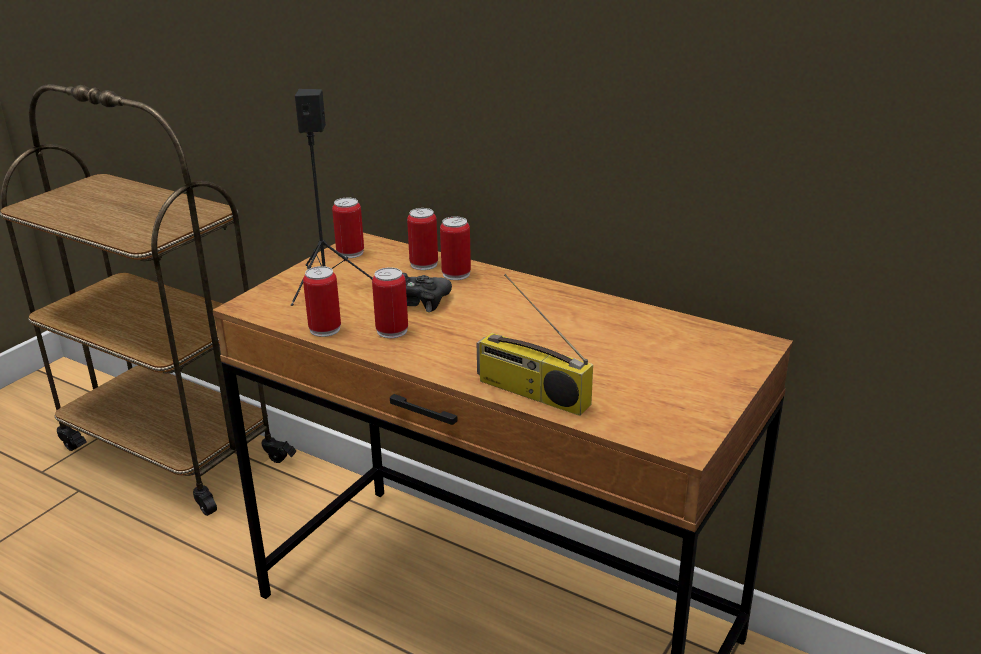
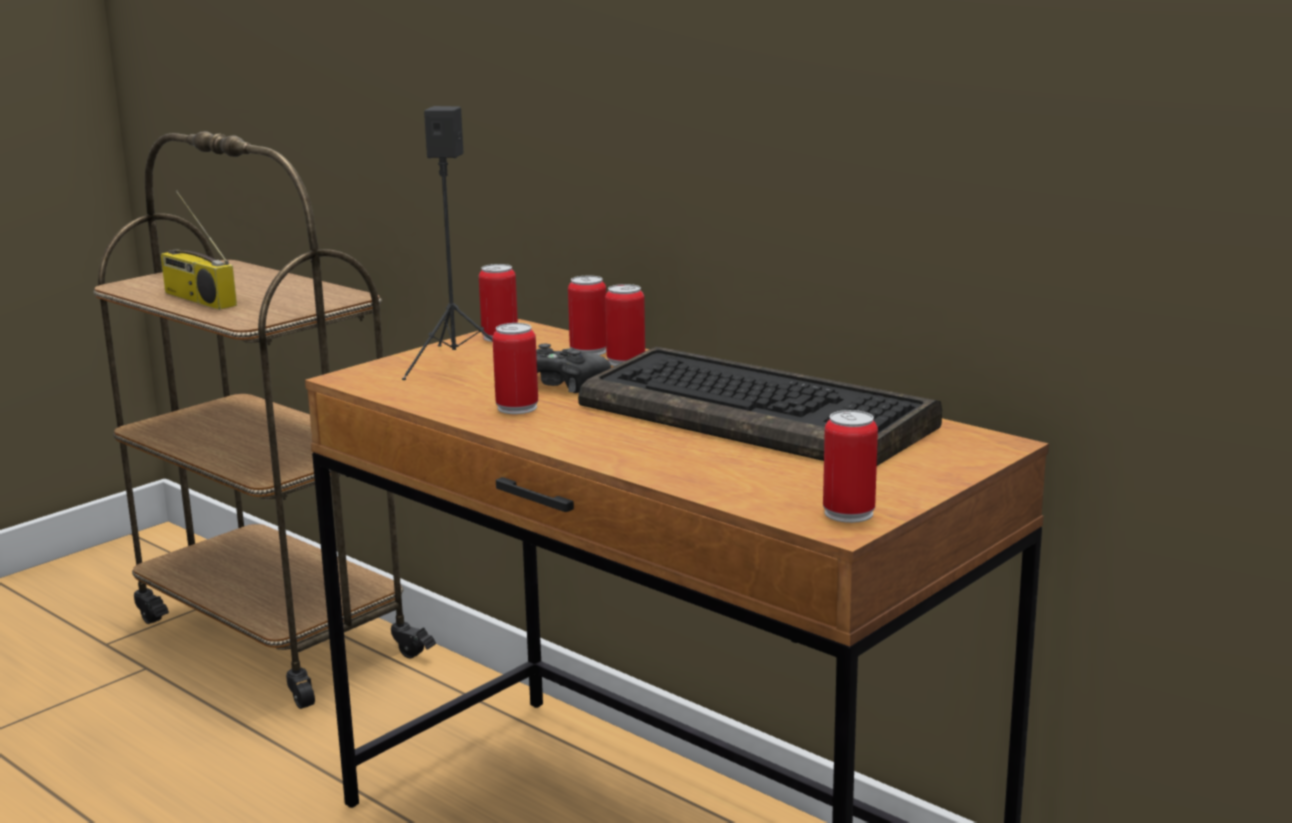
camera: 10 degrees right, 10 degrees down
(325, 329) = (434, 402): can -> can (848, 513)
(530, 393) = (665, 470): radio -> radio (197, 299)
(577, 326) = (760, 415): none -> keyboard

